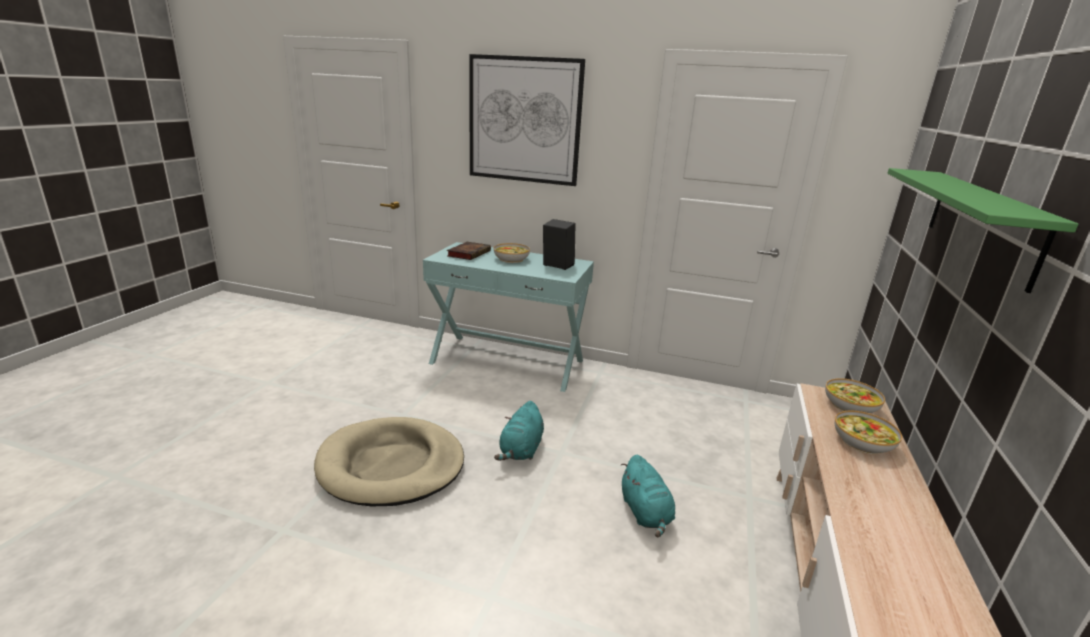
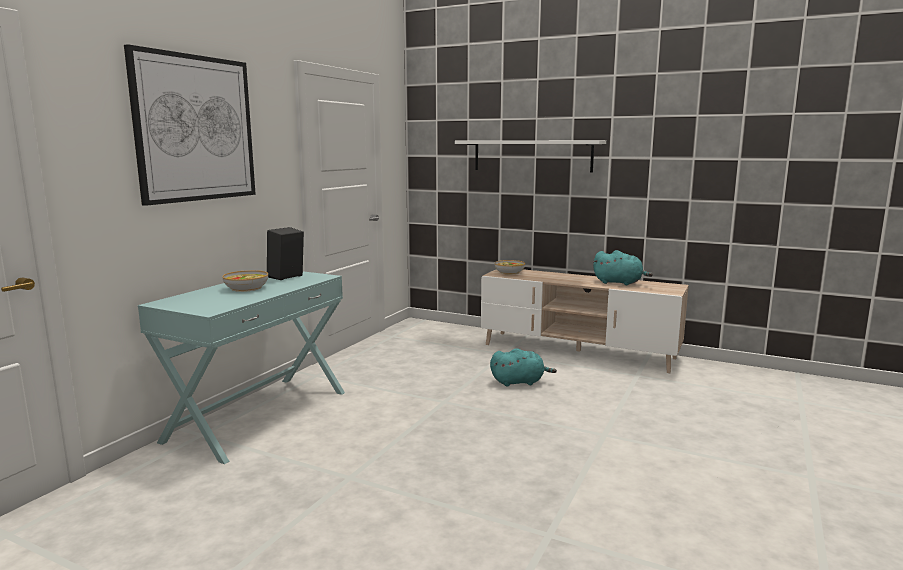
camera: 80 degrees left, 10 degrees down
(391, 465) = (449, 479): beige dog bed -> none
(469, 253) = (204, 300): book -> none
(521, 450) = (437, 417): turquoise plush toy -> turquoise plush toy (619, 283)
(863, 442) = (546, 276): bowl -> none
(981, 223) = (532, 155): green shelf -> white shelf

